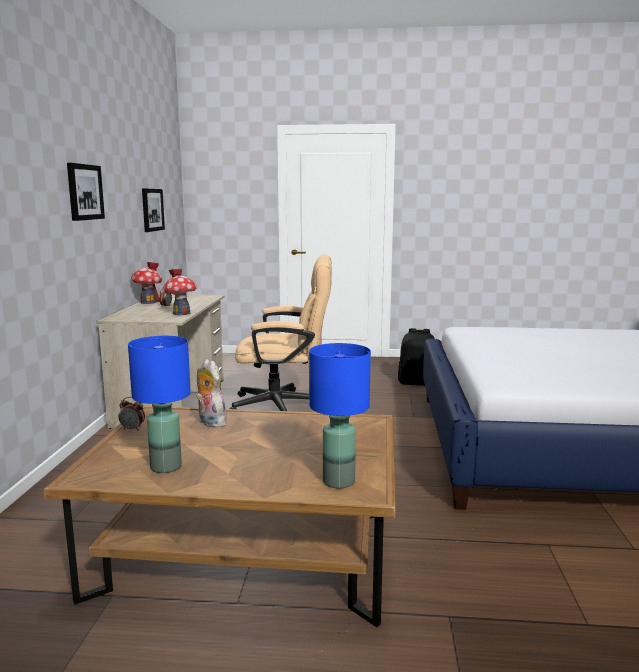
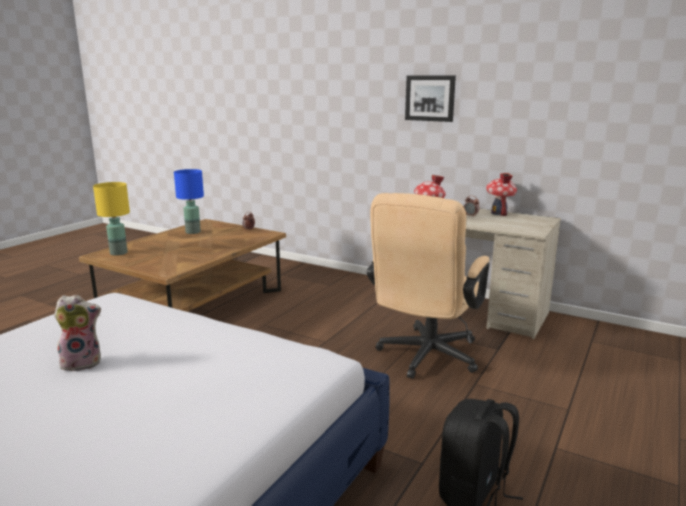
camera: 115 degrees right, 5 degrees up
(152, 209) = (587, 122): picture -> none
(210, 422) = (234, 242): plush toy -> plush toy (83, 362)
(339, 482) = (118, 253): blue table lamp -> yellow table lamp

